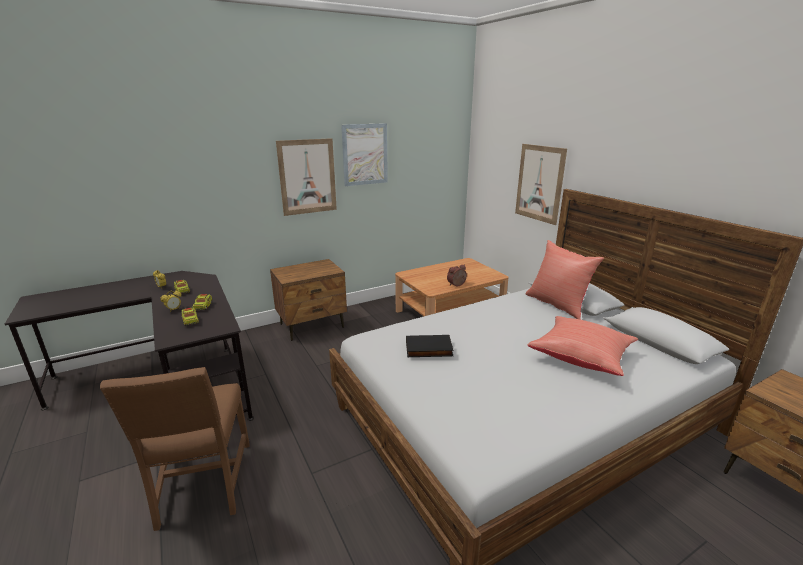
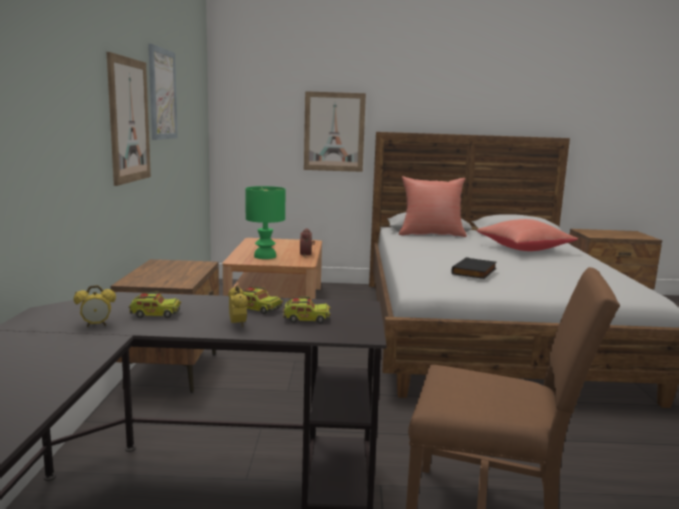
camera: 60 degrees left, 10 degrees down
(429, 277) = (265, 256): none -> green table lamp

